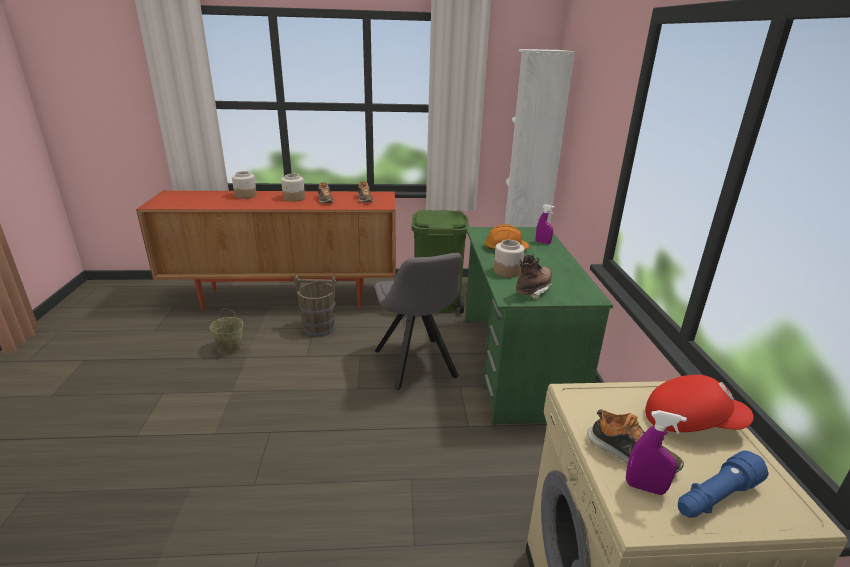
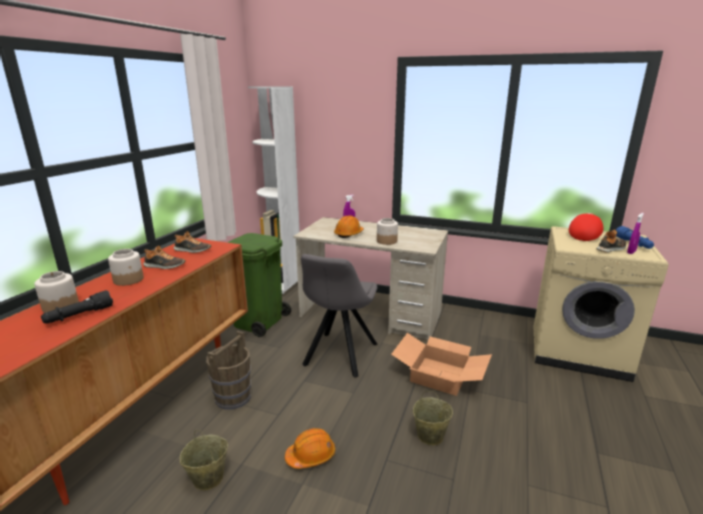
camera: 65 degrees left, 5 degrees down
(234, 202) = (79, 315): none -> black flashlight
(263, 387) = (311, 456): none -> orange hard hat
(312, 456) = (430, 435): none -> beige bucket
(416, 364) = (340, 354): grey chair -> grey chair turned 105 degrees clockwise
(425, 447) = (440, 375): none -> cardboard box
(516, 364) = (371, 314): green desk -> beige desk
(533, 290) = (419, 241): brown boot -> none

